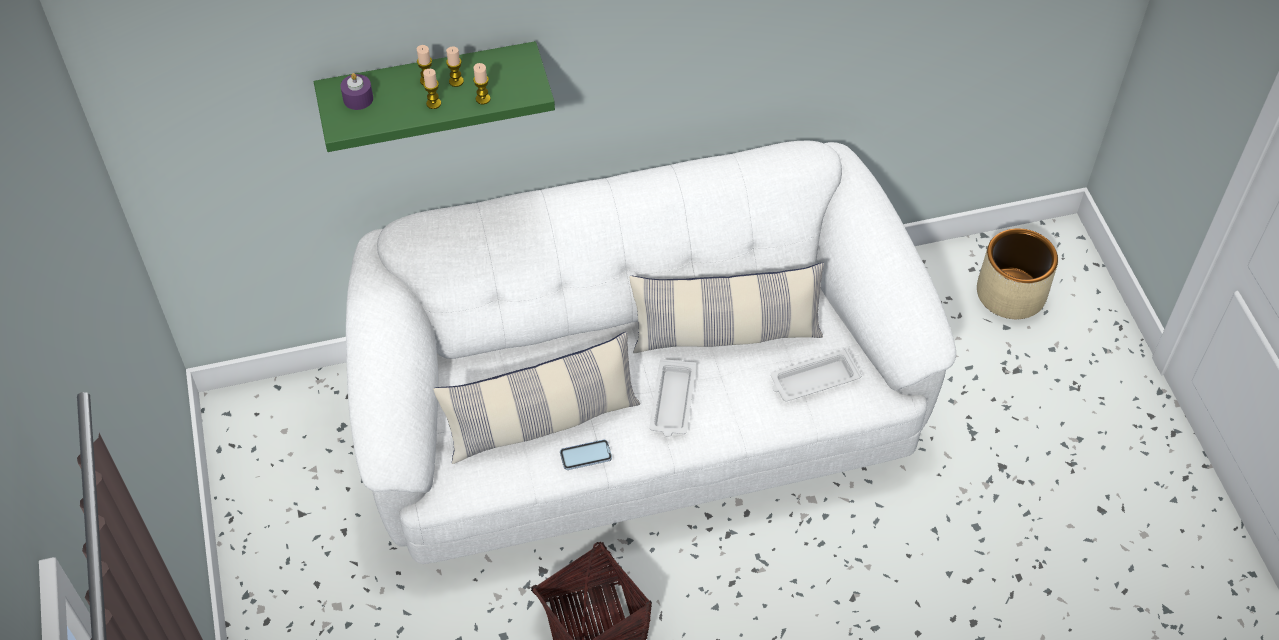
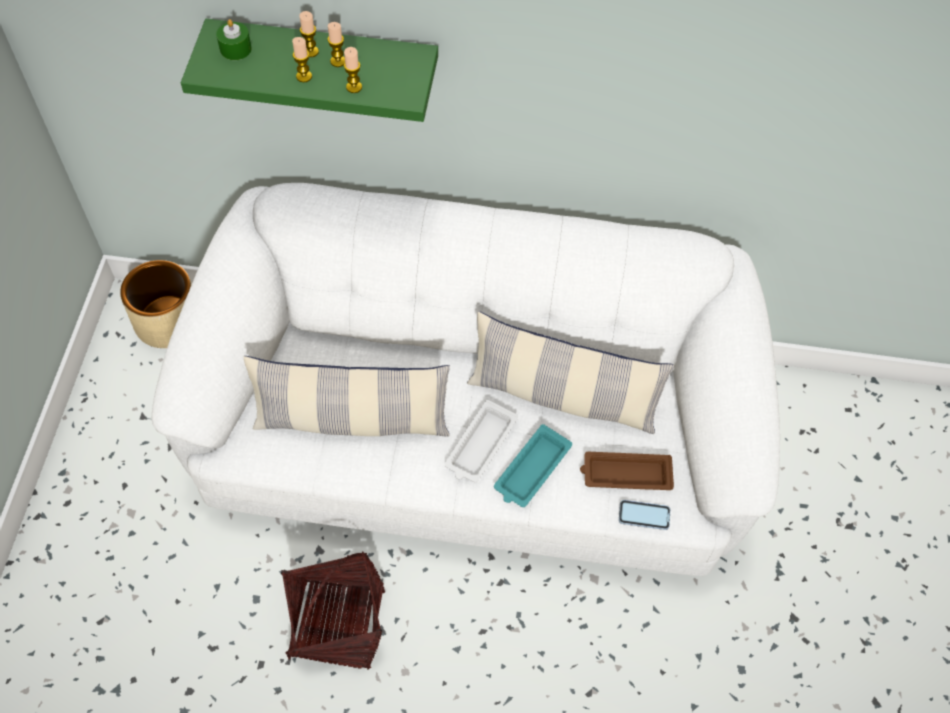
camera: 20 degrees right, 5 degrees up
(358, 99) = (235, 49): purple candle -> green candle
(586, 456) = (375, 468): phone -> phone (644, 515)
(729, 406) = (531, 470): none -> turquoise tray
(813, 380) = (625, 474): white tray -> brown tray
(1011, 293) = (877, 447): beige planter -> beige planter (169, 321)

